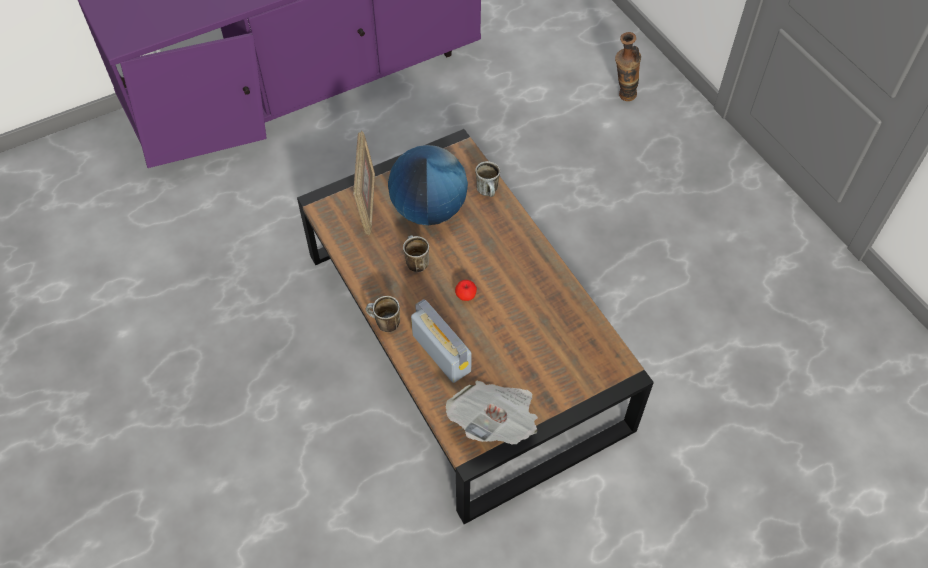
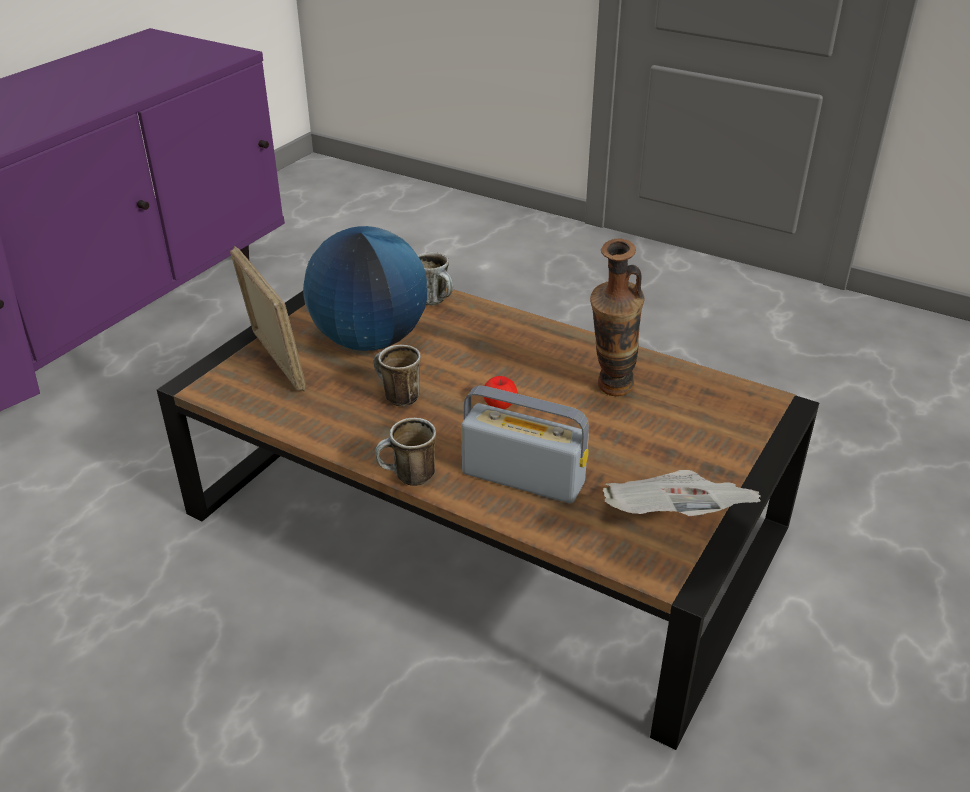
camera: 30 degrees left, 20 degrees down
(622, 97) = (482, 241): vase -> vase (610, 393)

